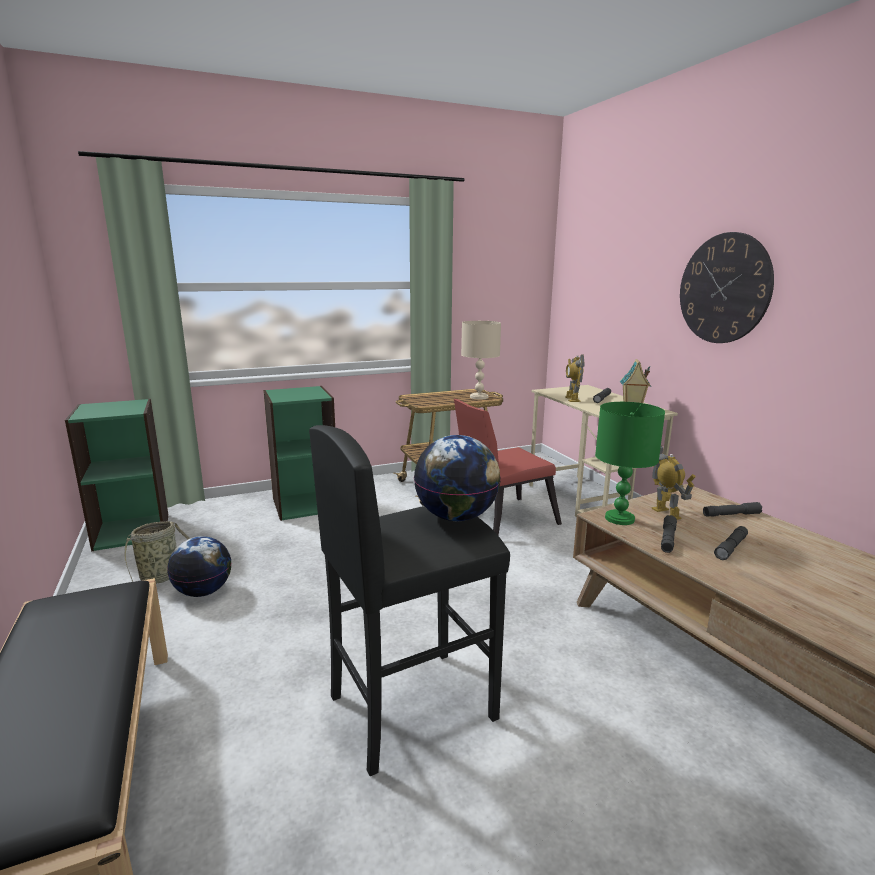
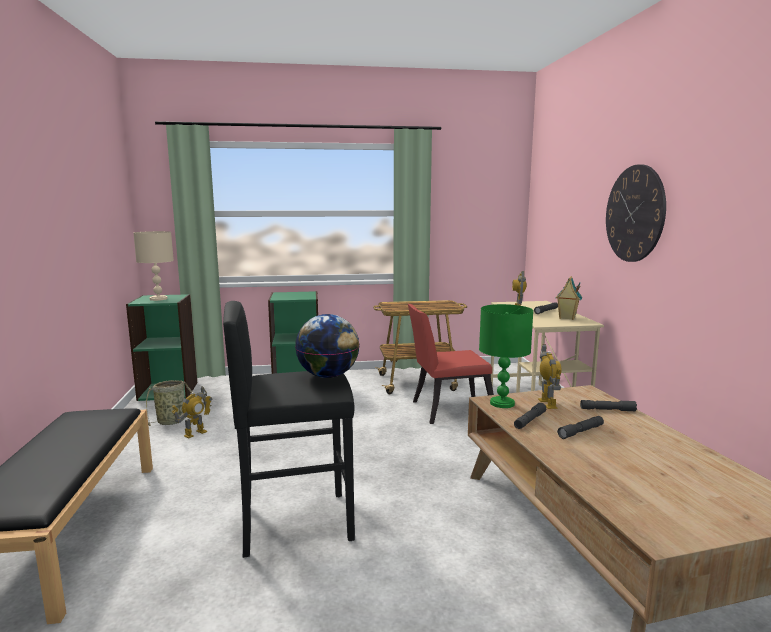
camera: 15 degrees right, 5 degrees down
(203, 591) = (195, 433): globe -> toy robot
(479, 397) = (445, 306): beige table lamp -> beige table lamp (159, 299)

